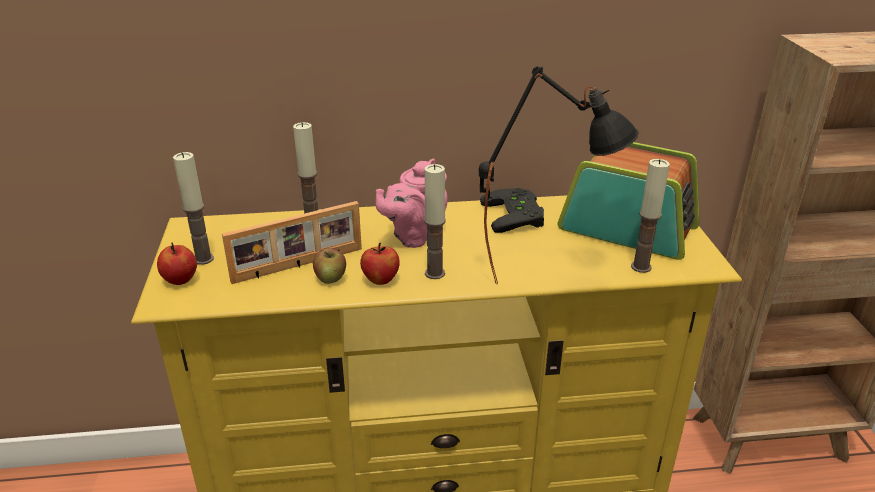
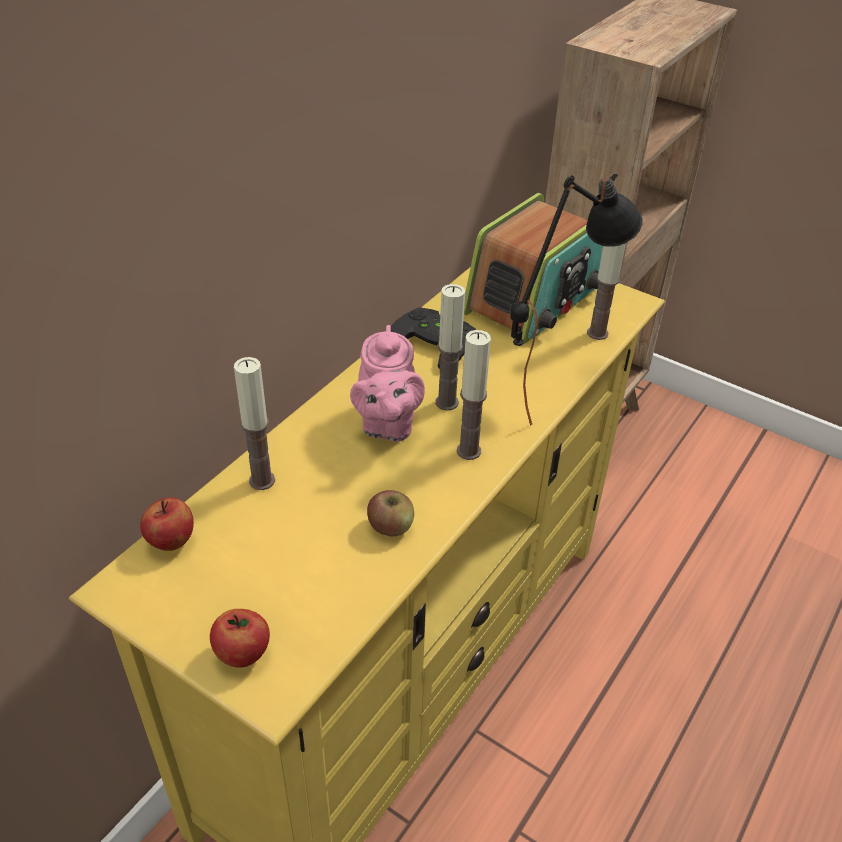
camera: 50 degrees left, 10 degrees up
(203, 259) = (221, 610): candle -> candle (447, 402)
(298, 266) = (337, 538): picture frame -> none
(380, 280) = (437, 493): apple -> apple (171, 541)
(627, 228) = (534, 300): radio -> radio turned 150 degrees clockwise

